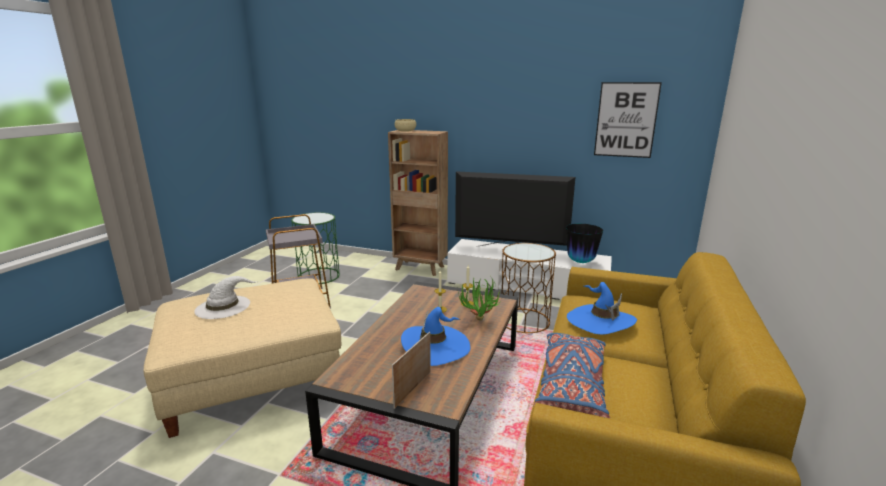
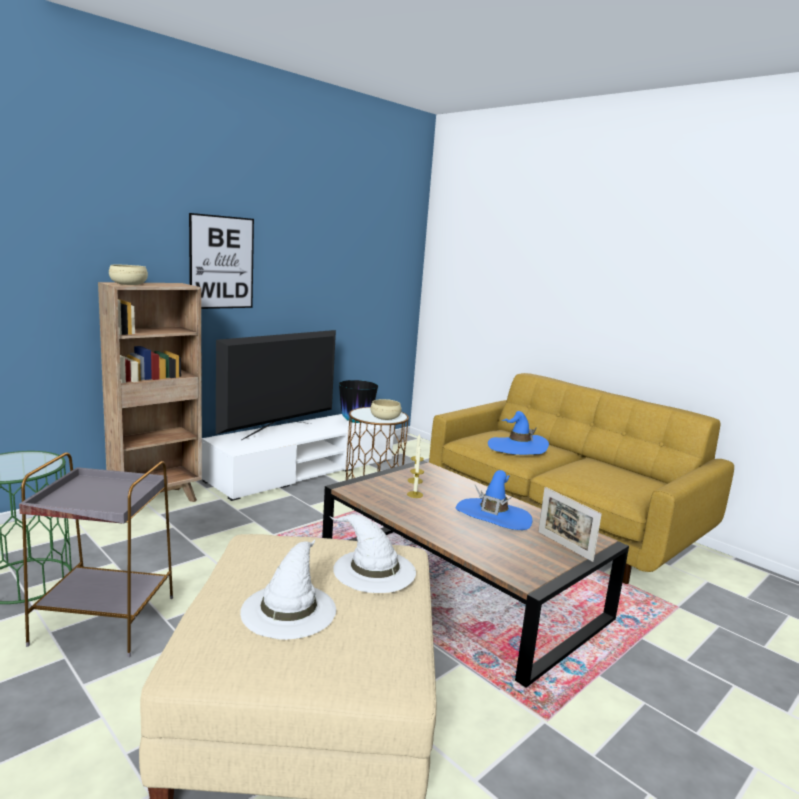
camera: 65 degrees left, 5 degrees down
(278, 315) = (373, 570): none -> white hat
(480, 322) = (461, 487): potted plant -> none
(525, 254) = (385, 417): none -> beige bowl
(572, 385) = (603, 485): blue pillow -> none
(626, 120) = (364, 266): picture -> picture (221, 262)

